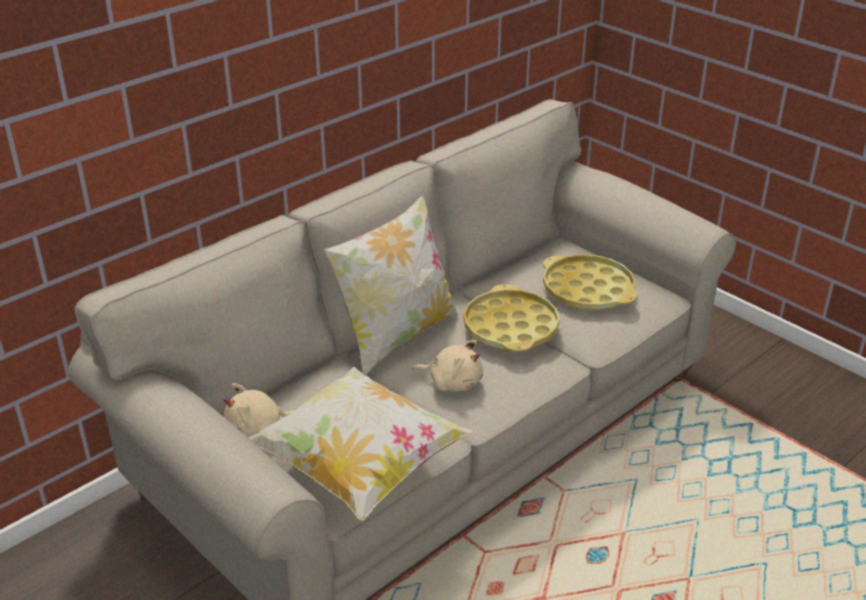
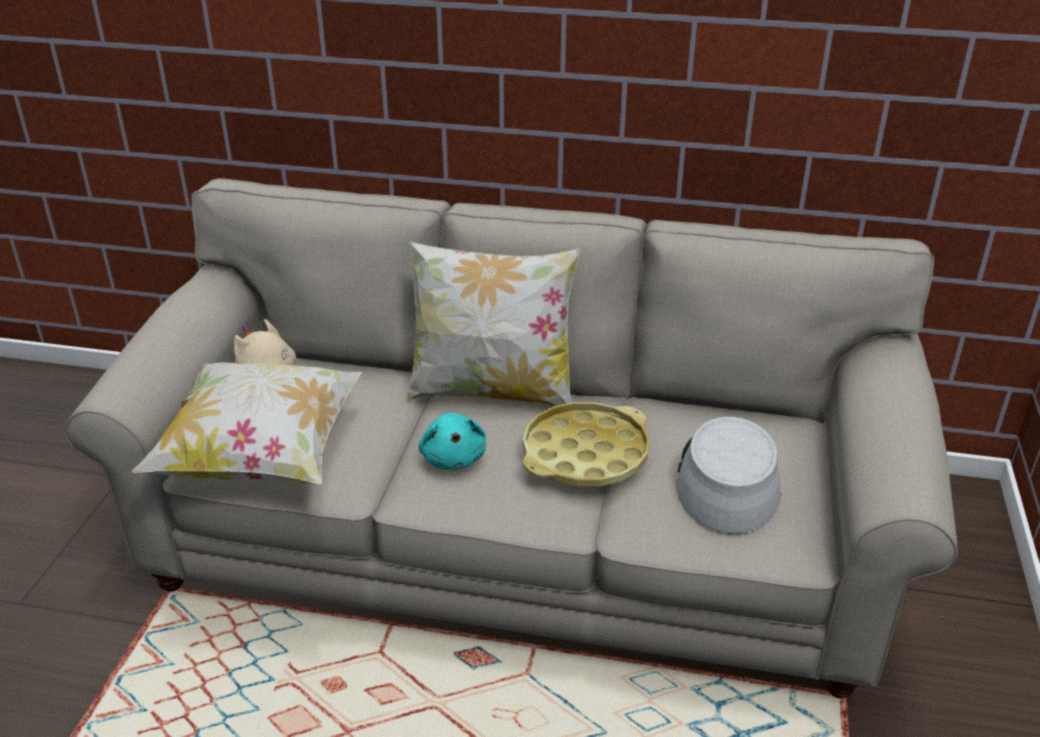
camera: 55 degrees right, 0 degrees up
(452, 382) = (453, 457): beige plush toy -> turquoise plush toy
(588, 290) = (726, 480): yellow tray -> grey hat

